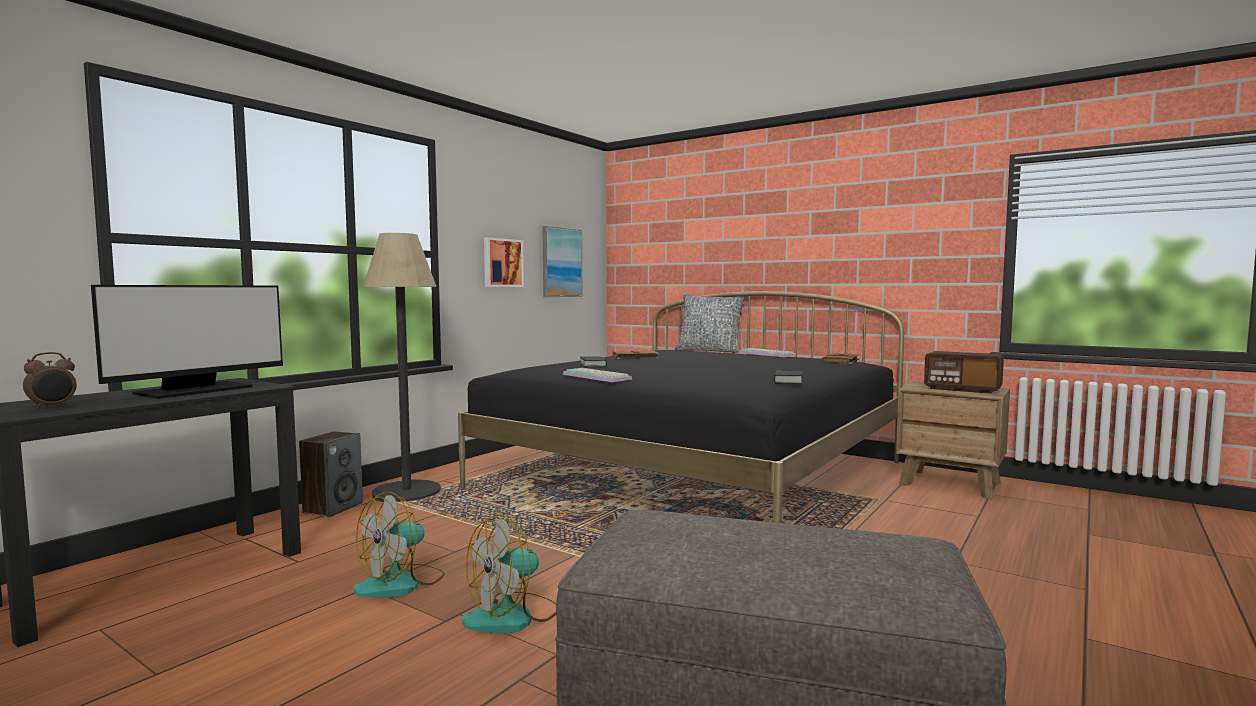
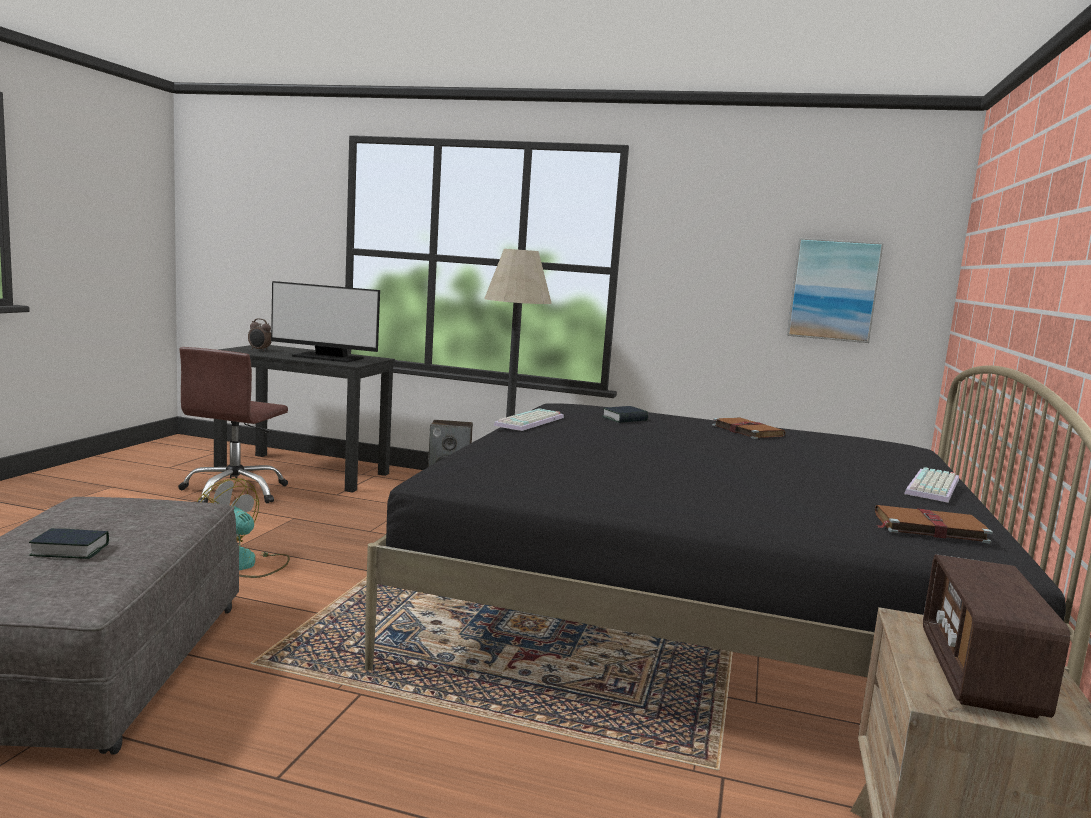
camera: 70 degrees right, 5 degrees up
(189, 626) = (235, 492): none -> brown office chair
(401, 583) = (302, 525): fan -> none
(502, 263) = (715, 285): picture -> none
(709, 351) = (951, 465): pillow -> none
(788, 382) = (568, 483): book -> book (70, 550)

